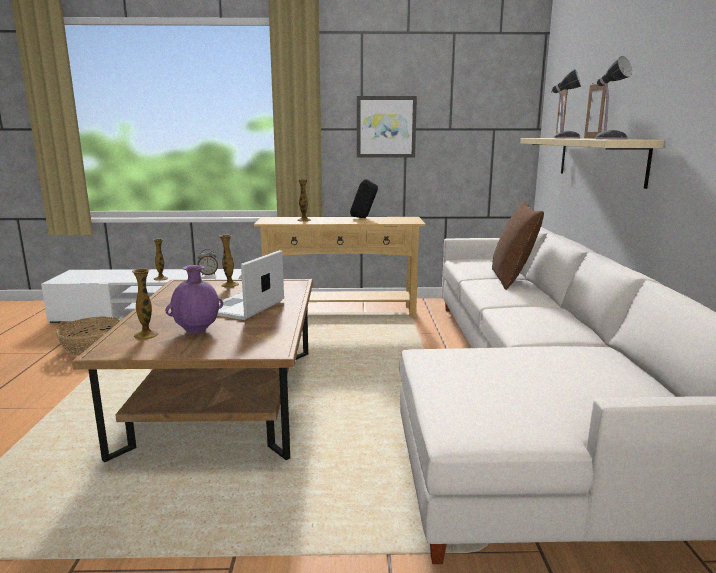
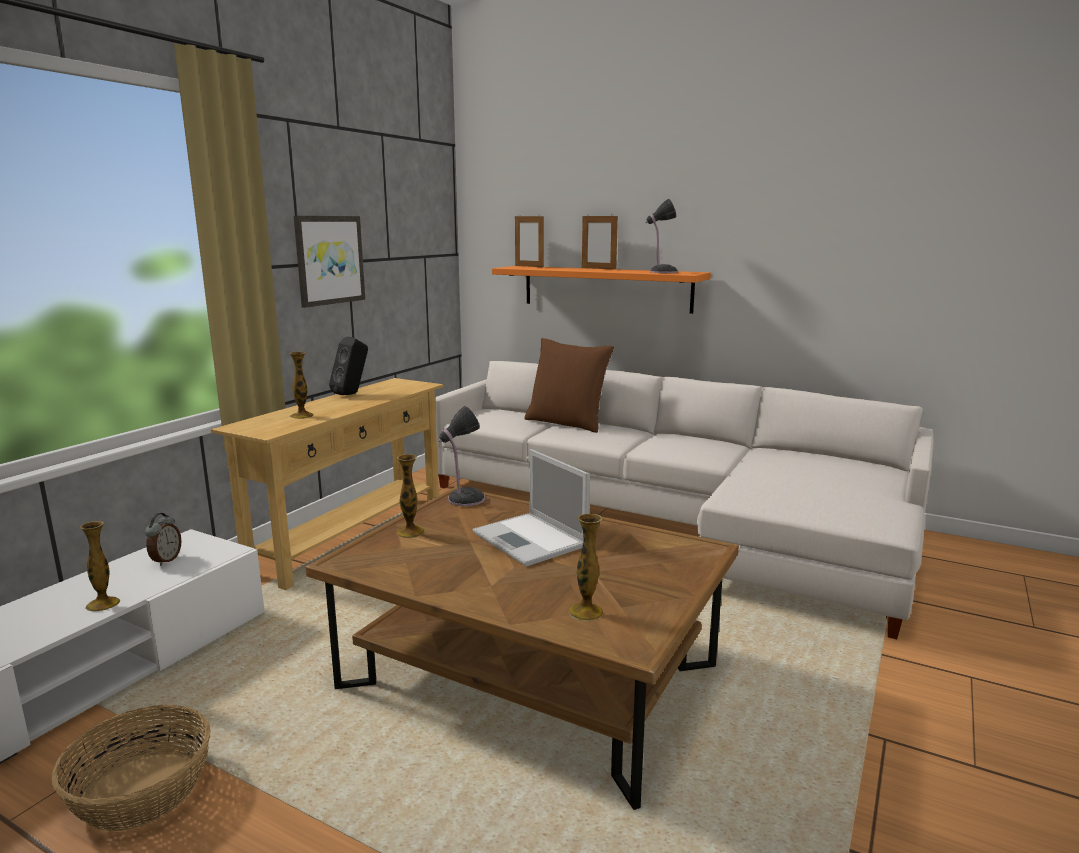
camera: 60 degrees left, 0 degrees up
(197, 330) = (599, 578): purple vase -> none
(564, 138) = (576, 269): table lamp -> table lamp (464, 499)
(599, 159) = (605, 288): beige shelf -> orange shelf

